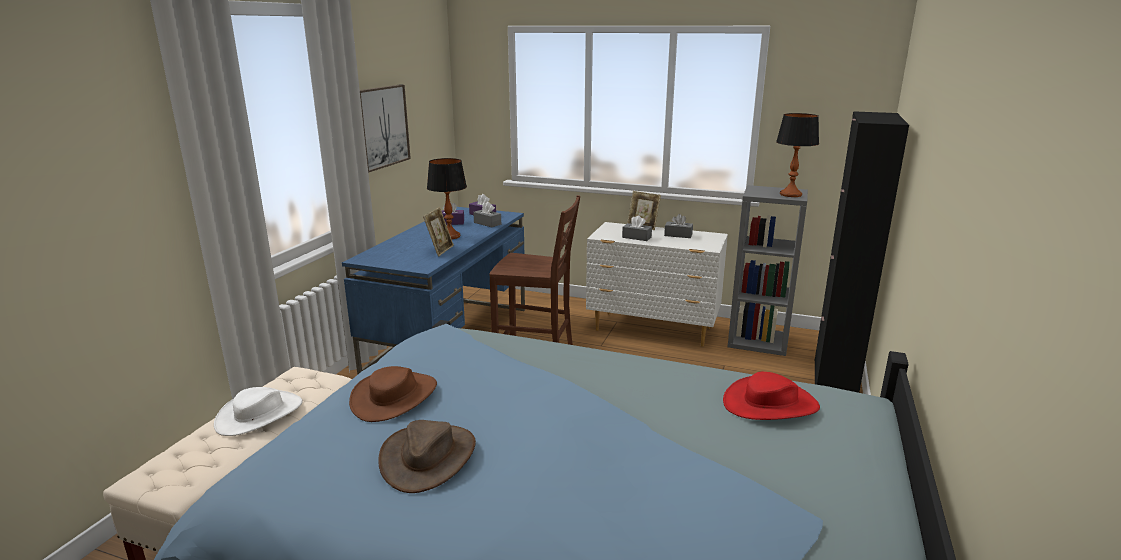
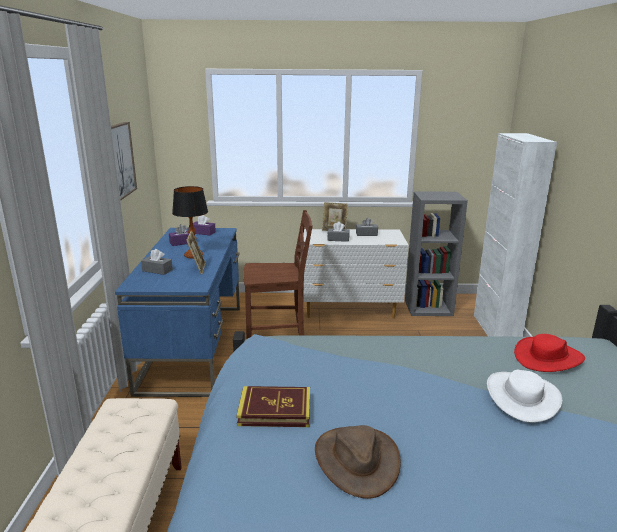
camera: 20 degrees left, 0 degrees up
(260, 414) = (114, 454): white hat -> white hat (522, 396)
(395, 397) = (275, 410): brown hat -> book
(487, 223) = (215, 240): grey tissue box -> grey tissue box (157, 270)
(790, 194) = (451, 196): table lamp -> none
(833, 381) = (495, 329): black cabinet -> white cabinet

